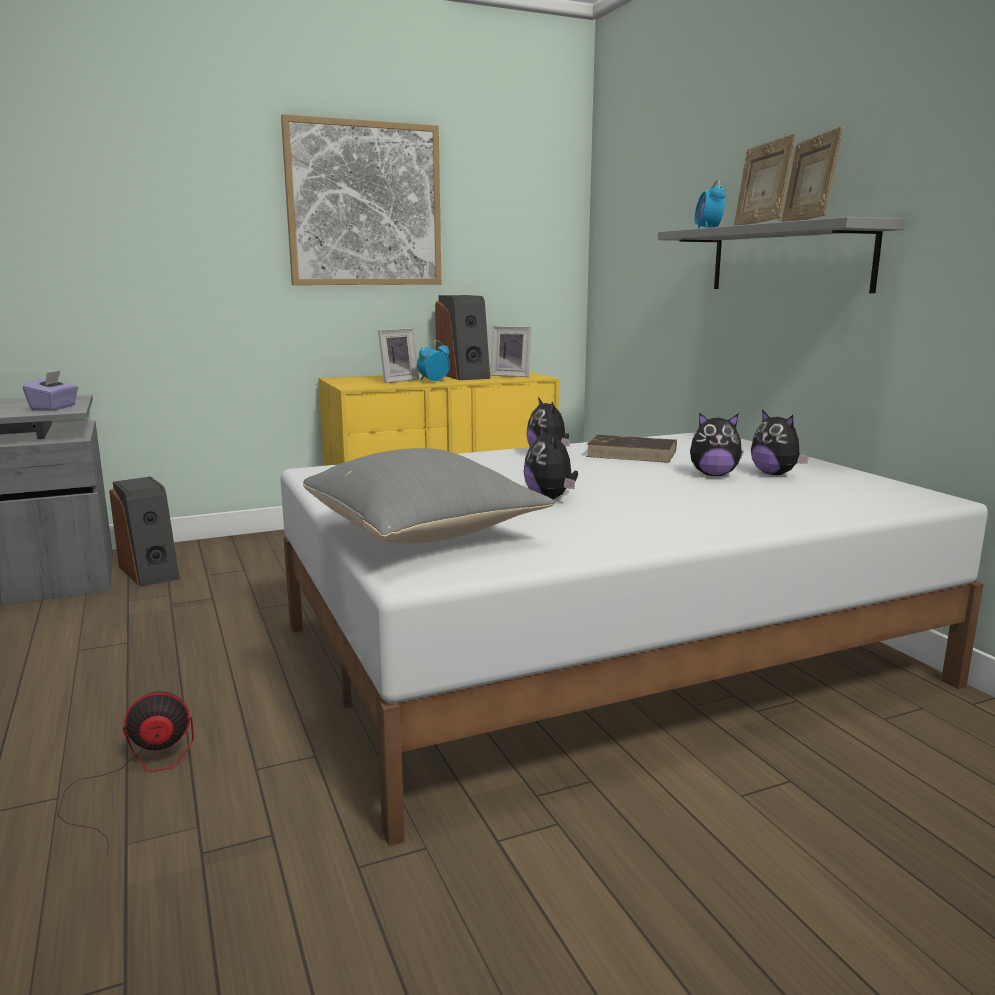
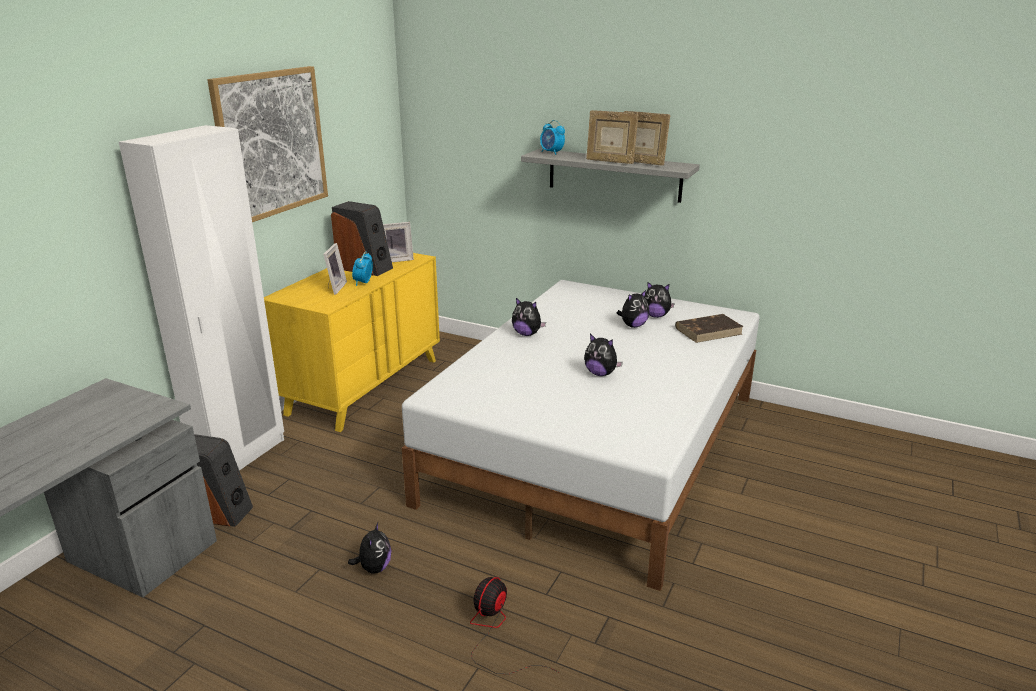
camera: 40 degrees left, 10 degrees up
(54, 408) = (141, 408): purple tissue box -> none
(164, 662) = (374, 568): none -> plush toy
(242, 543) = (240, 457): none -> white wardrobe
(425, 534) = (603, 425): grey pillow -> none
(632, 453) = (564, 317): brown book -> brown book (709, 331)

